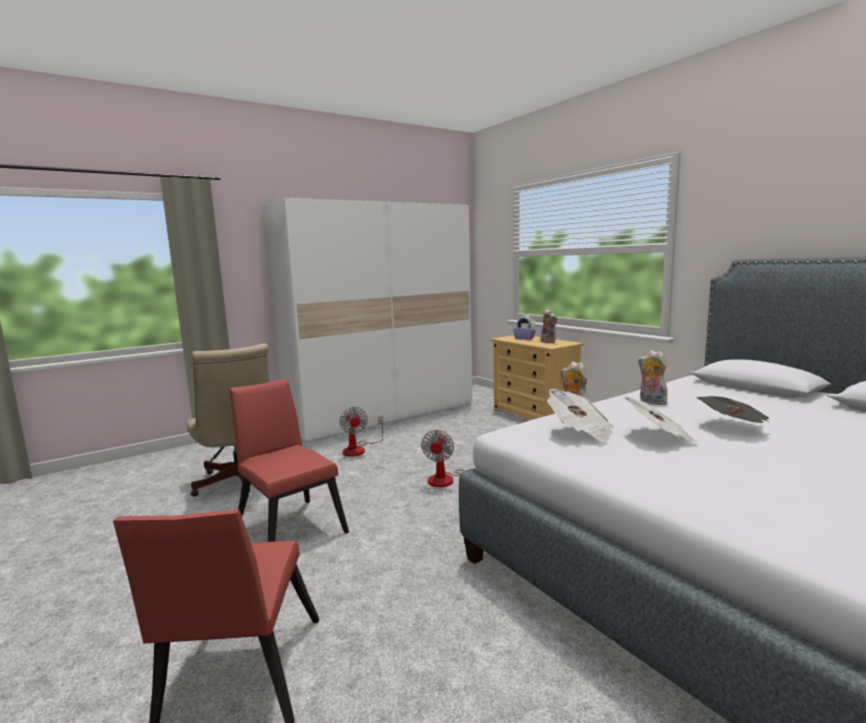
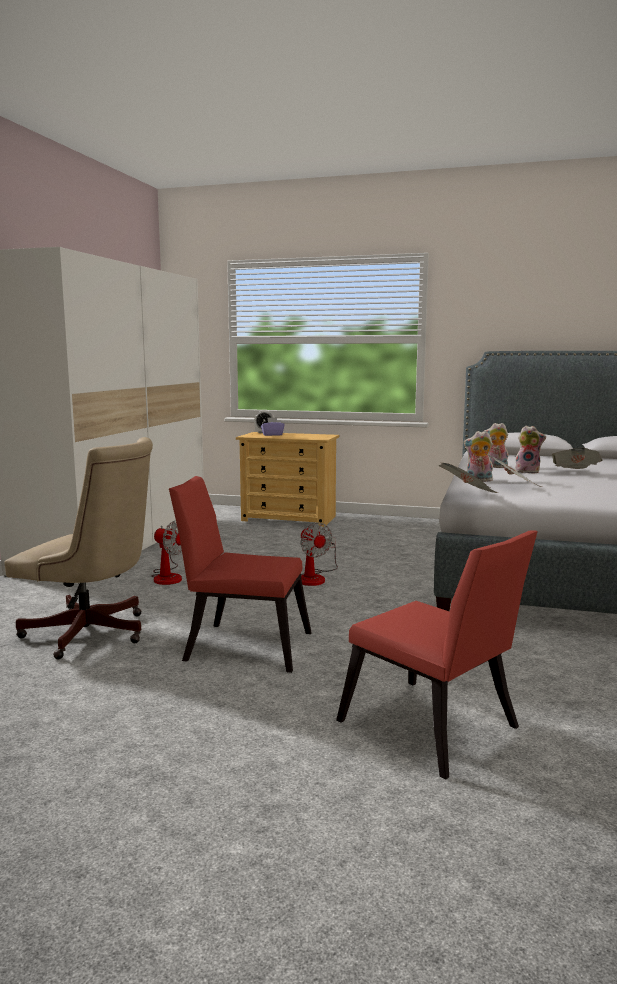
camera: 40 degrees left, 0 degrees up
(549, 342) = (306, 436): plush toy -> plush toy (527, 471)
(659, 436) = (557, 481): newspaper -> newspaper (468, 494)

